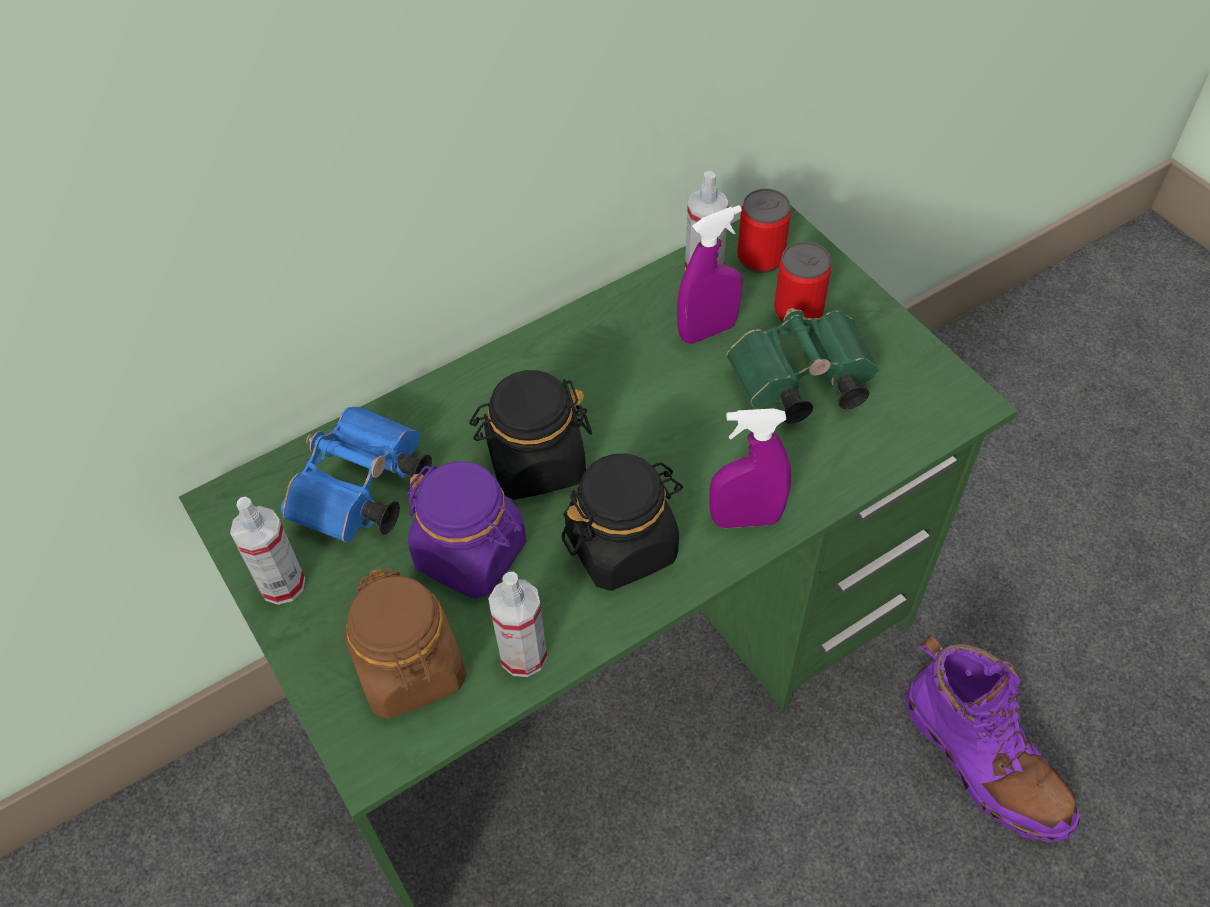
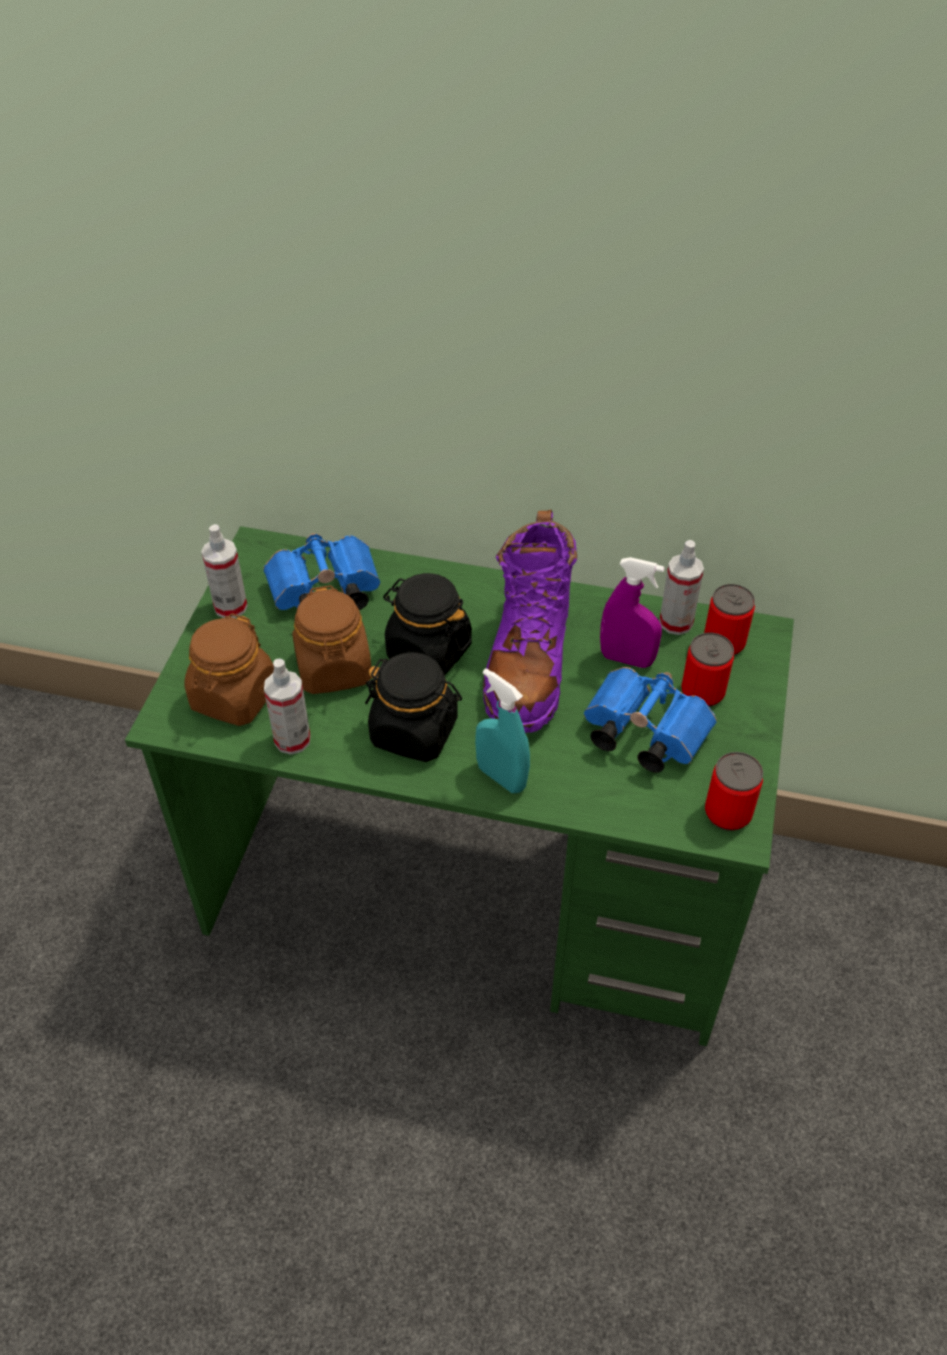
camera: 45 degrees right, 5 degrees down
(471, 554) = (334, 669): purple jar -> brown jar
(745, 519) = (501, 777): purple spray bottle -> turquoise spray bottle
(798, 384) = (641, 733): green binoculars -> blue binoculars
(939, 393) = (728, 813): none -> can
(983, 761) = (647, 1176): purple boot -> purple boot (528, 662)

